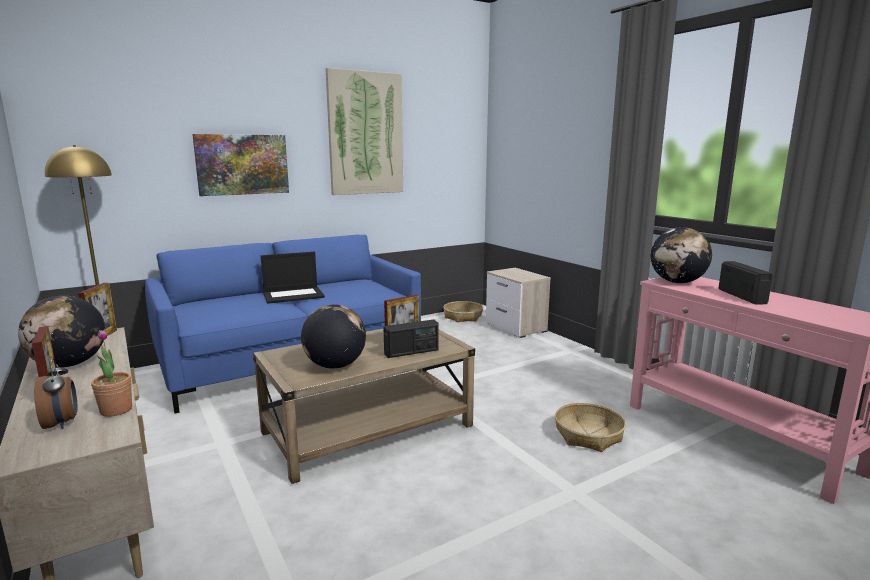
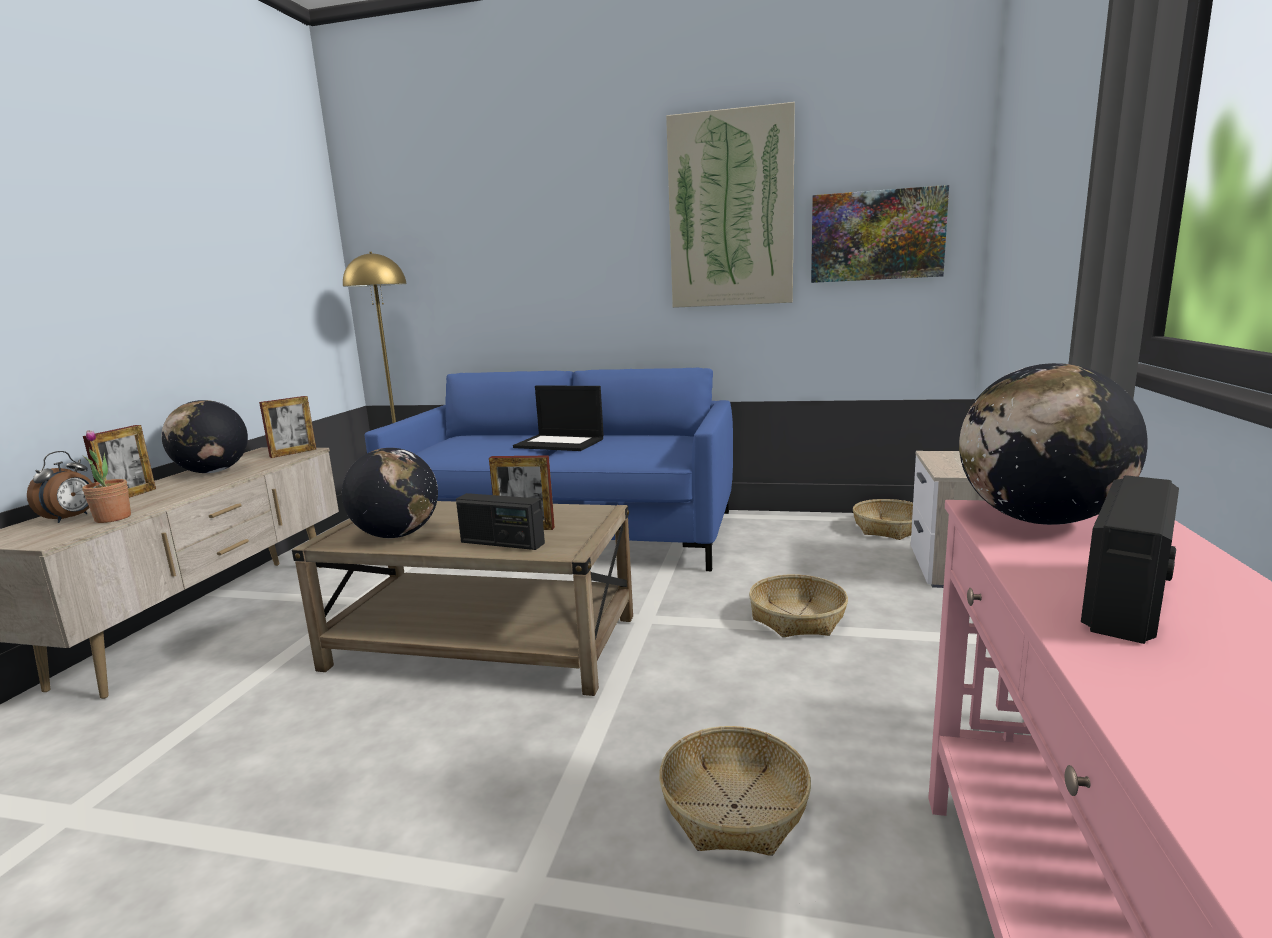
camera: 45 degrees right, 0 degrees up
(242, 164) = (553, 267): picture -> picture (876, 236)
(493, 365) = (797, 618): none -> basket

